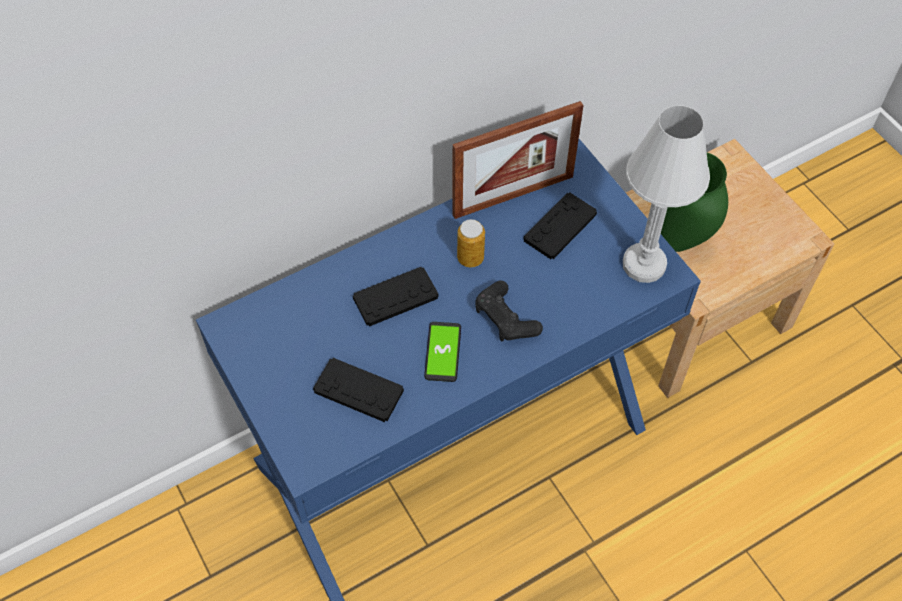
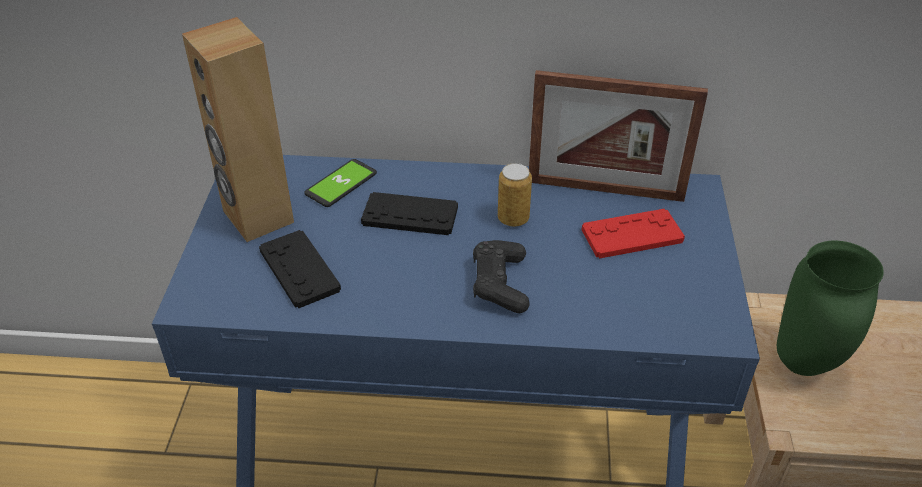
camera: 35 degrees right, 15 degrees down
(282, 365) = (257, 217): none -> brown speaker
(443, 352) = (409, 280): phone -> phone (341, 184)
(560, 227) = (632, 235): black game controller -> red game controller
(644, 264) = (700, 310): white table lamp -> none

